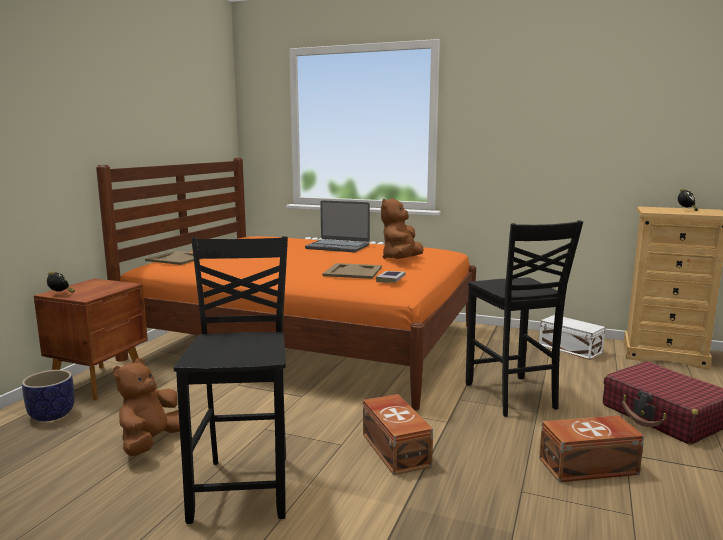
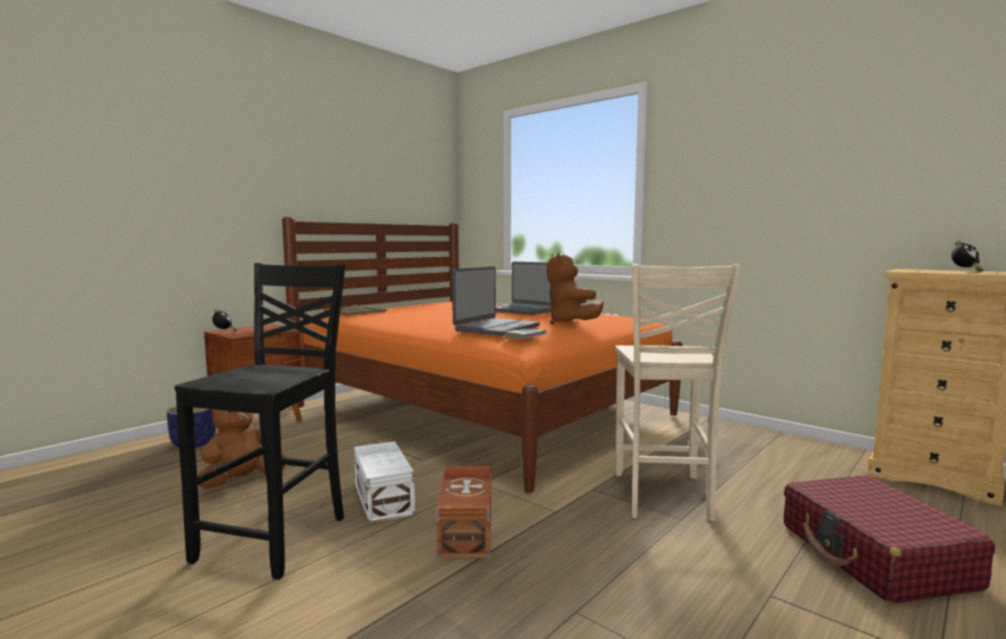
camera: 20 degrees right, 5 degrees down
(352, 271) = (496, 328): beige tray -> laptop
(401, 260) = (570, 323): brown plush toy -> brown plush toy turned 60 degrees counterclockwise
(511, 397) = (662, 497): black chair -> beige chair
(569, 348) = (790, 453): white storage box -> white storage box (384, 498)
(590, 467) = (700, 601): brown storage box -> none

